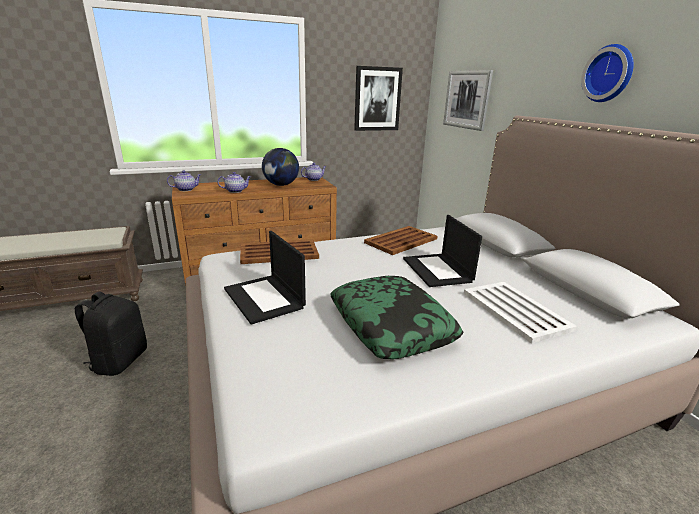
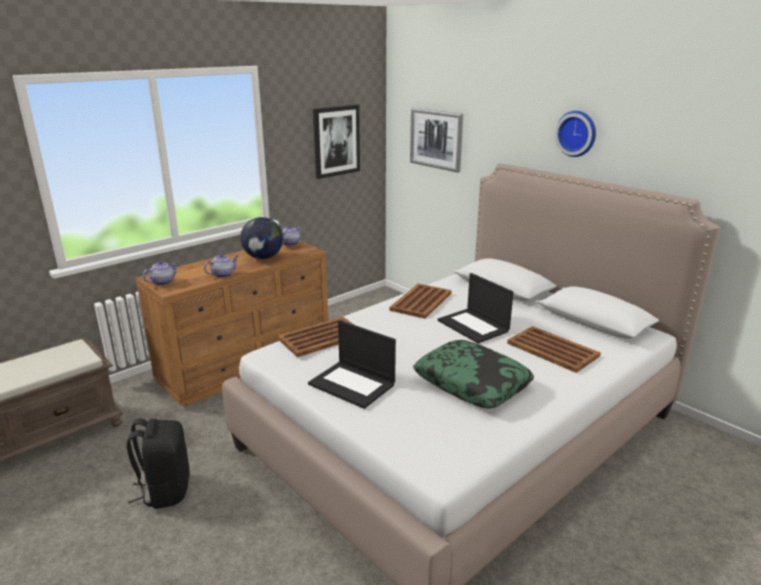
camera: 20 degrees left, 0 degrees up
(515, 311) = (553, 350): white tray -> brown tray

